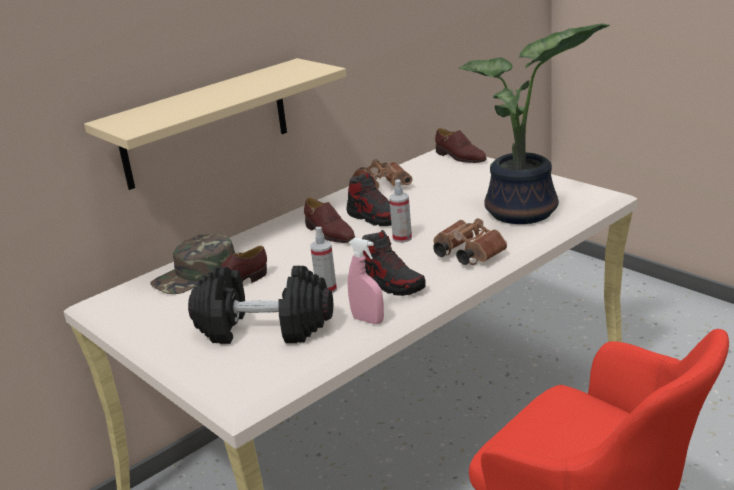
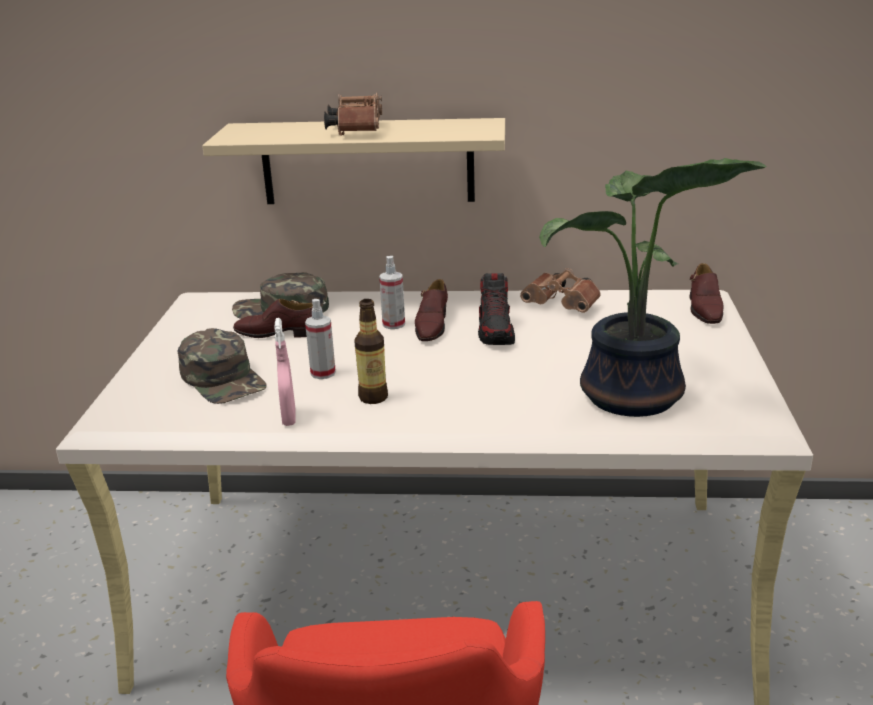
camera: 45 degrees right, 0 degrees up
(265, 328) = (224, 379): black dumbbell -> green cap
(391, 283) = (373, 397): shoe -> bottle
(402, 238) = (472, 362): spray bottle -> spray bottle (393, 324)
(466, 255) = (484, 408): brown binoculars -> brown binoculars (357, 130)

